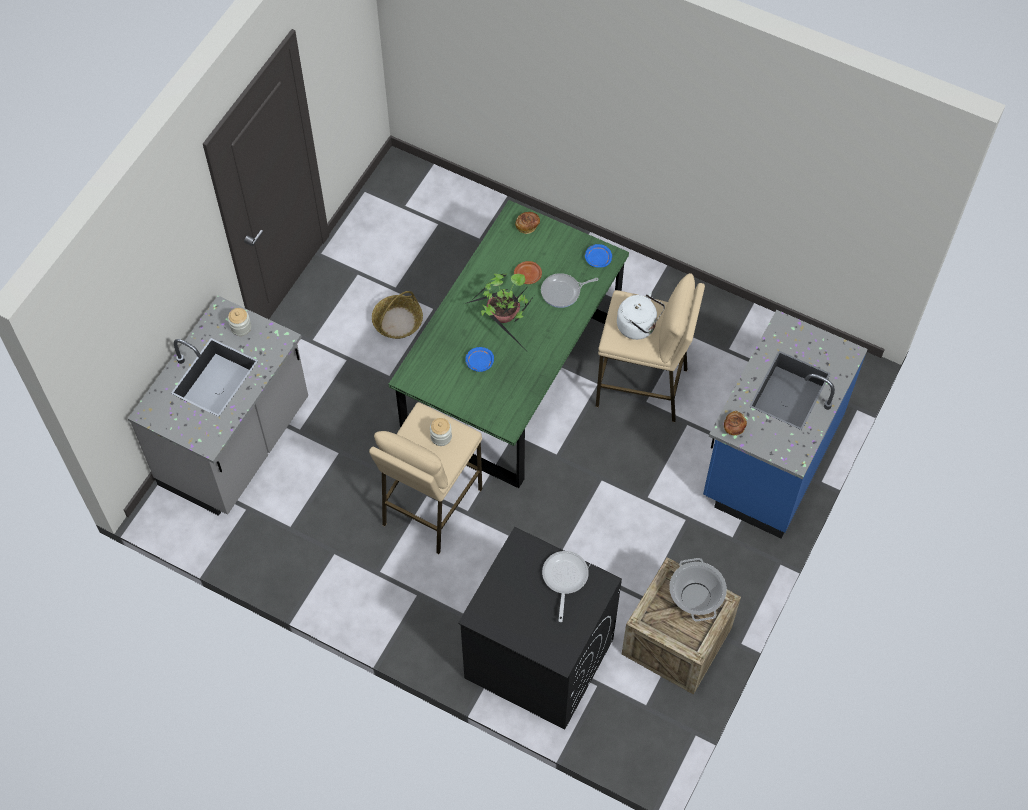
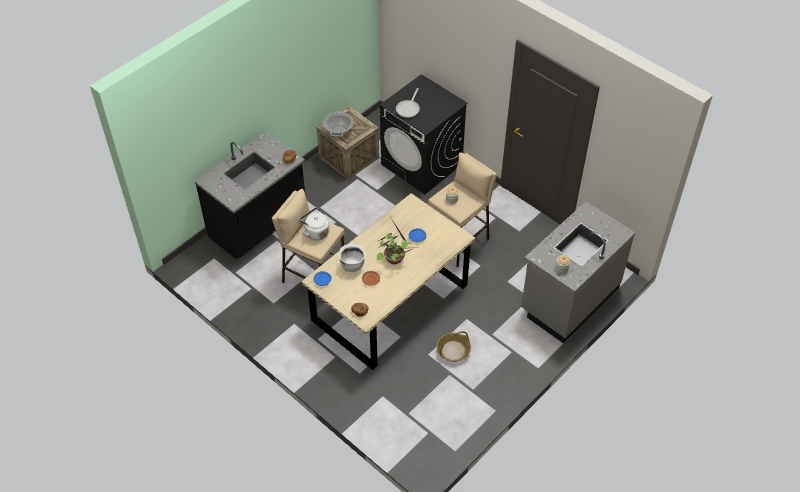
camera: 165 degrees left, 10 degrees down
(510, 374) = (390, 303): green dining table -> beige dining table
(563, 292) = (352, 265): frying pan -> white cooking pot
(769, 459) = (259, 225): blue counter -> black counter

